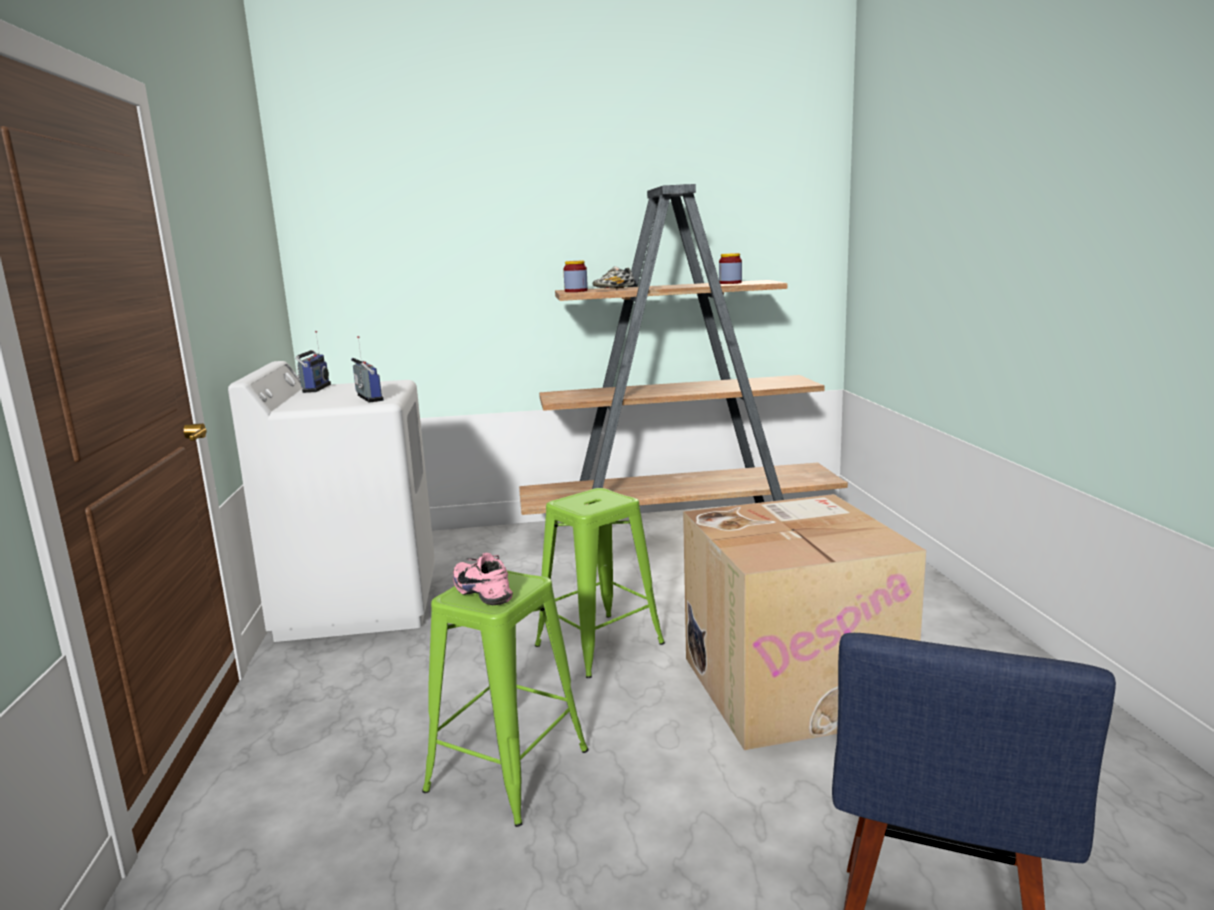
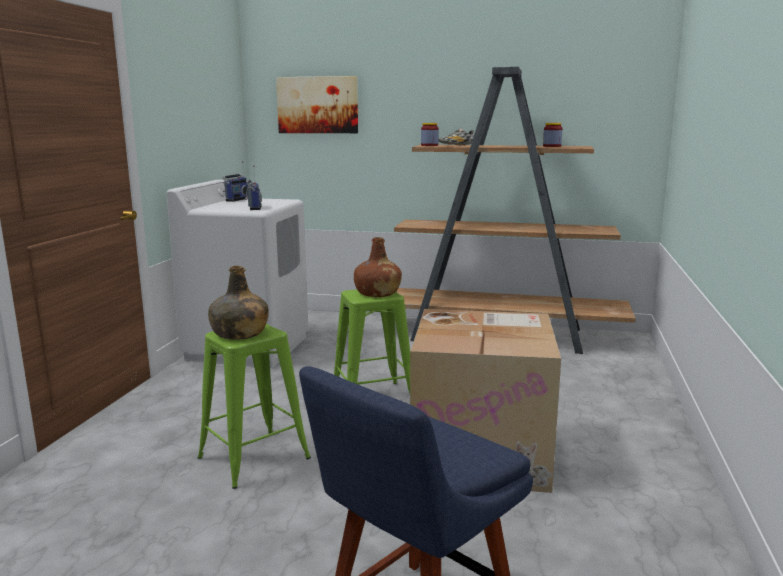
camera: 20 degrees right, 0 degrees up
(396, 243) = (318, 105): none -> picture
(485, 592) = (239, 333): pink shoe -> green bottle
(598, 499) = (377, 293): none -> brown bottle

